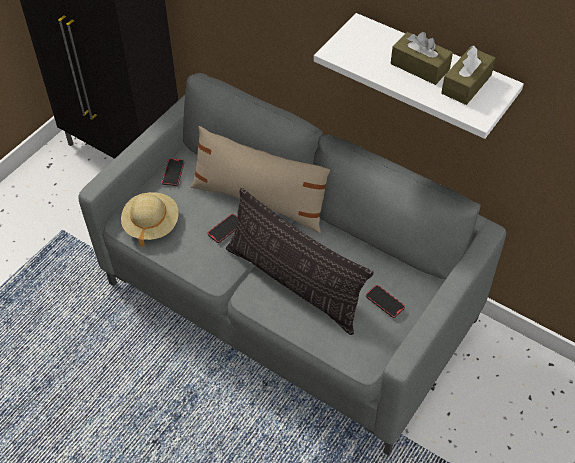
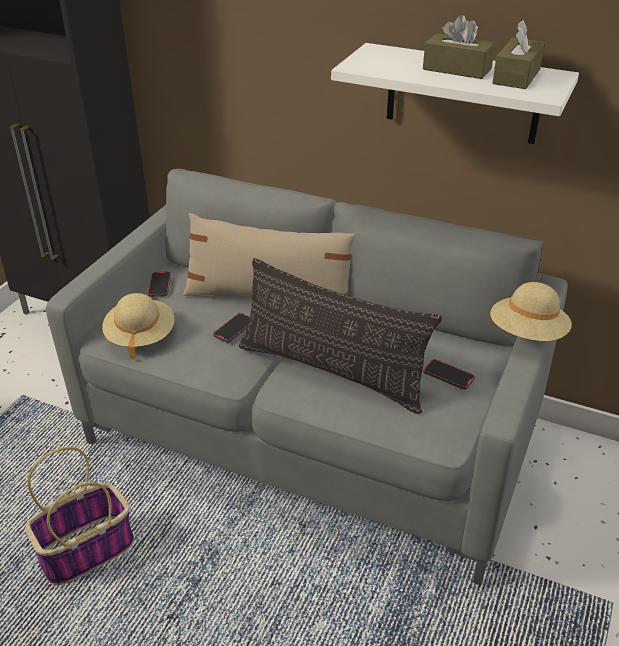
camera: 10 degrees left, 15 degrees down
(101, 378) = (87, 549): none -> basket
(450, 283) = (527, 334): none -> beige hat

